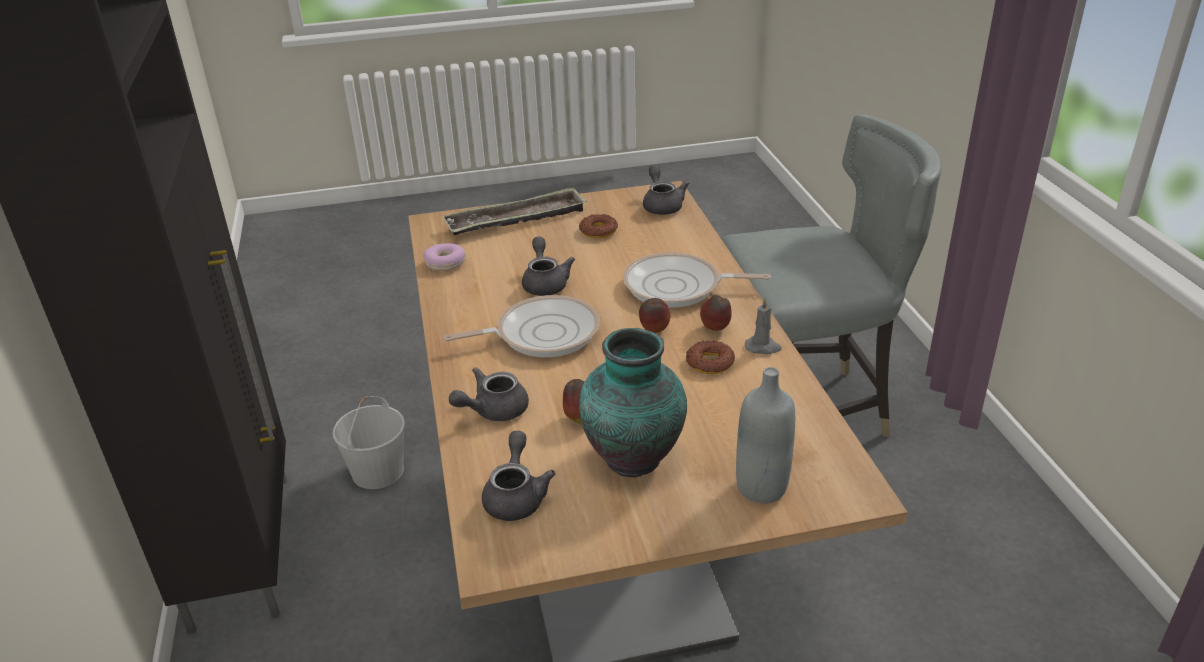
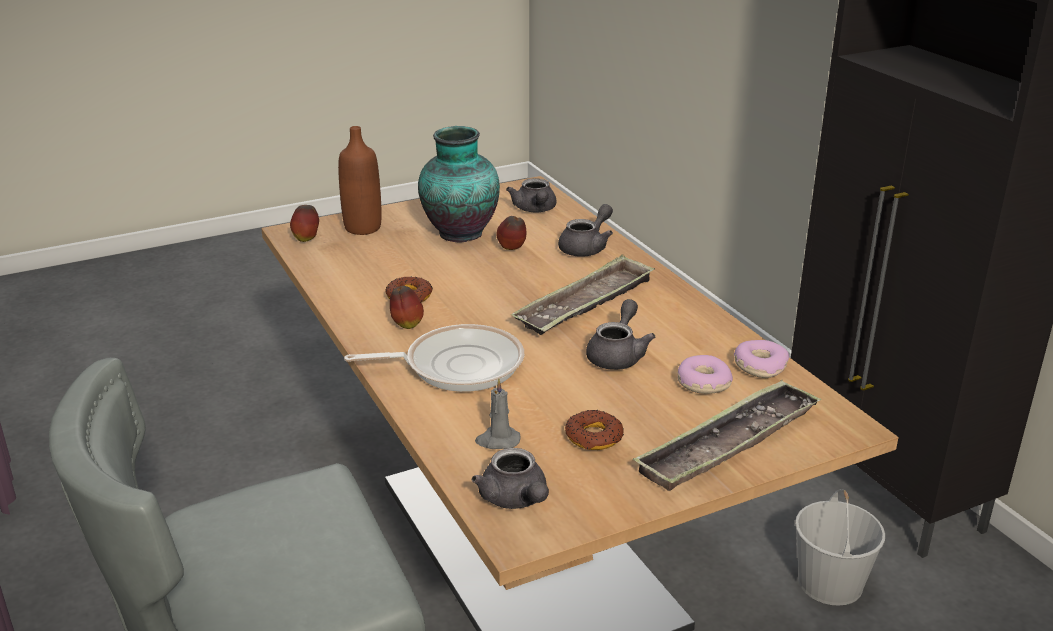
camera: 165 degrees right, 5 degrees down
(498, 256) = (703, 383): none -> donut
(541, 334) = (585, 304): frying pan -> tray
(545, 283) = (618, 355): grey teapot -> grey teapot turned 135 degrees counterclockwise
(654, 331) = (471, 317): apple -> apple (307, 239)
(761, 487) = (363, 228): grey bottle -> brown bottle
(763, 347) = (357, 314): grey candle -> grey candle (497, 440)

